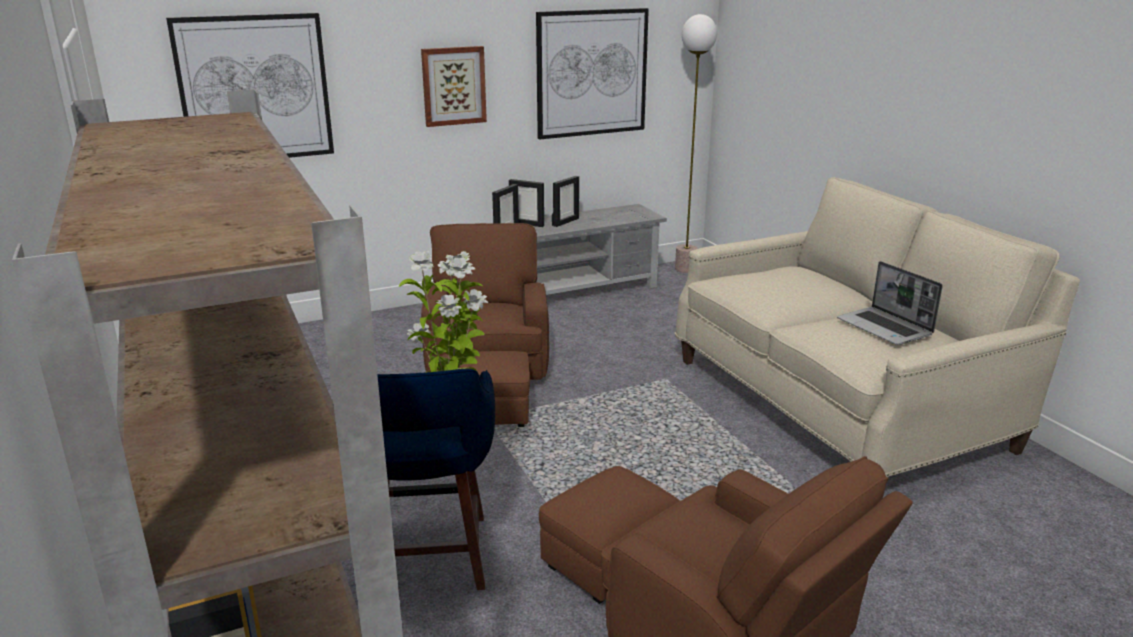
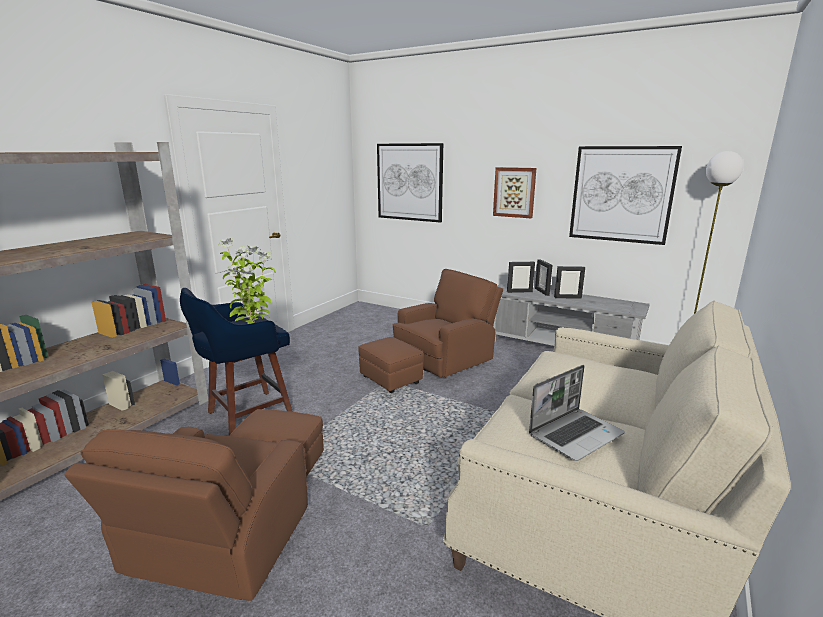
camera: 55 degrees right, 5 degrees down
(885, 328) = (576, 434): laptop -> laptop turned 150 degrees counterclockwise

